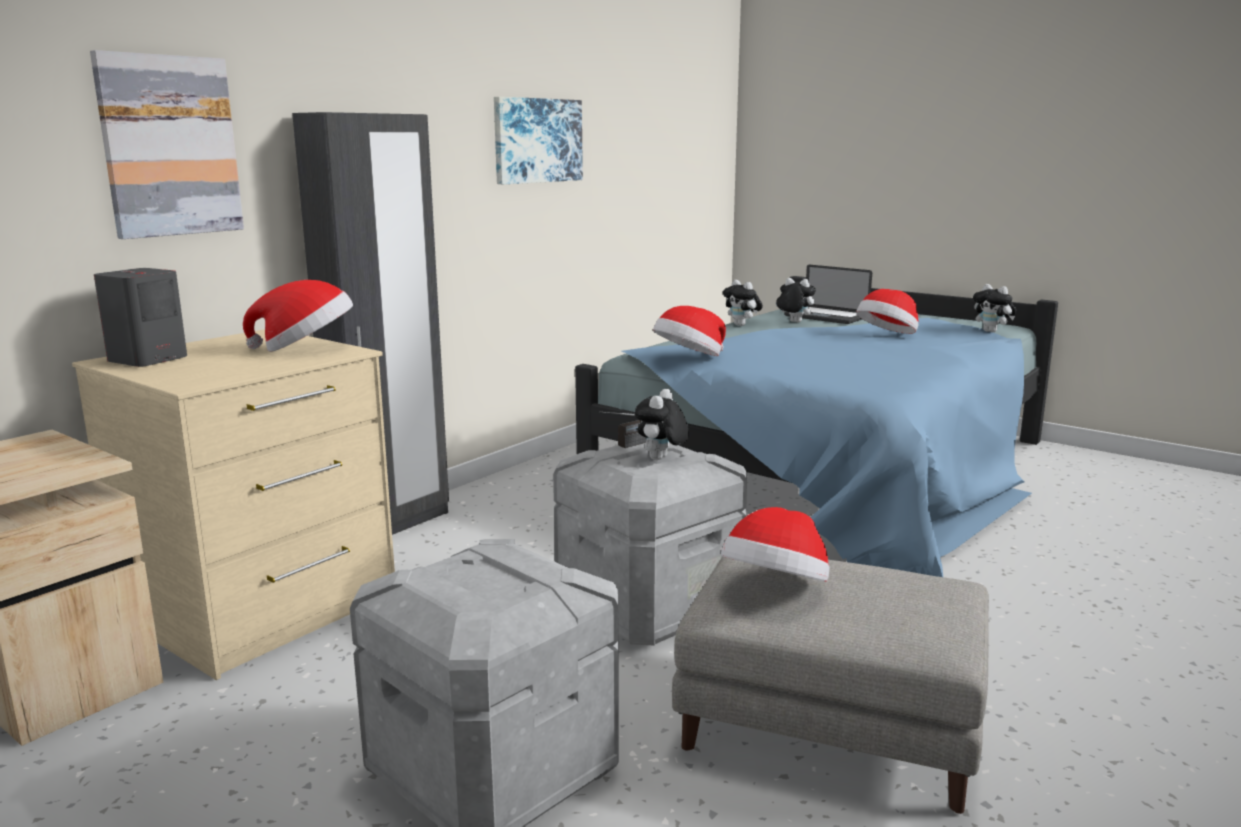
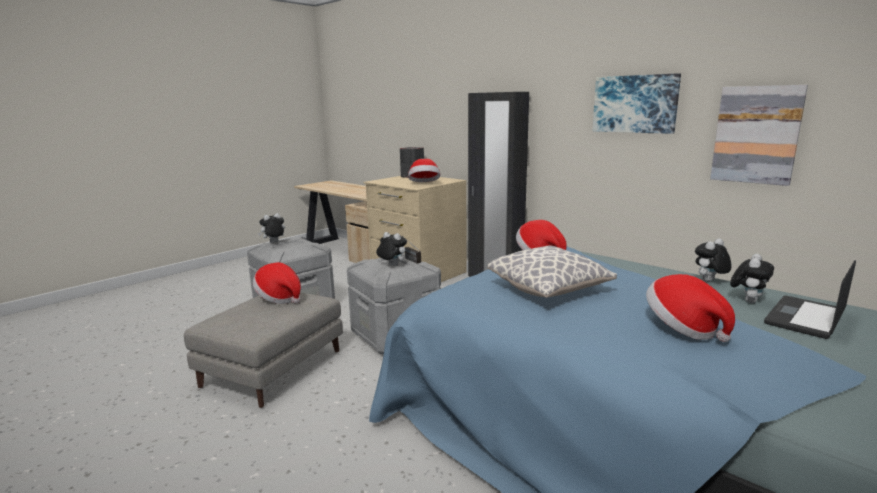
camera: 95 degrees right, 0 degrees up
(169, 146) = (443, 107): picture -> picture (756, 135)
(821, 359) = (549, 290): none -> pillow
(992, 331) = (798, 409): plush toy -> plush toy (274, 242)

